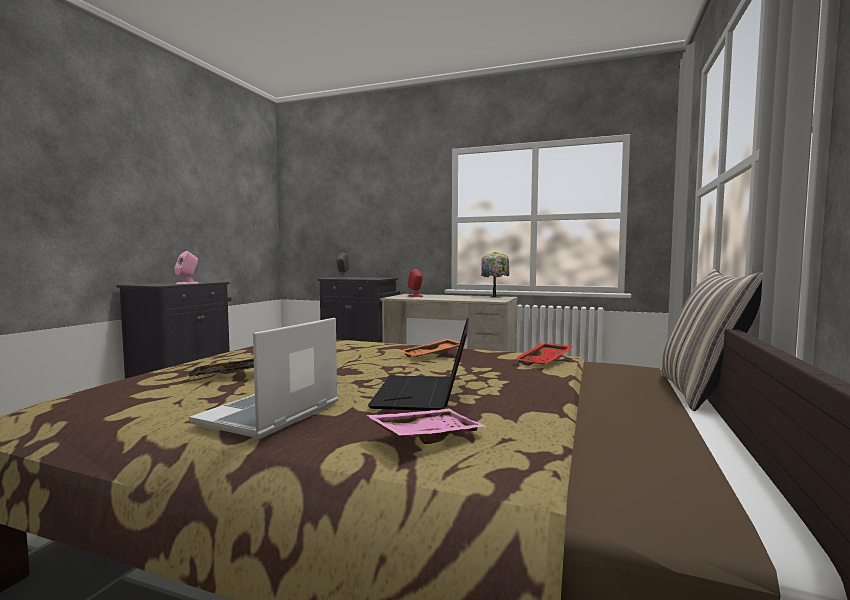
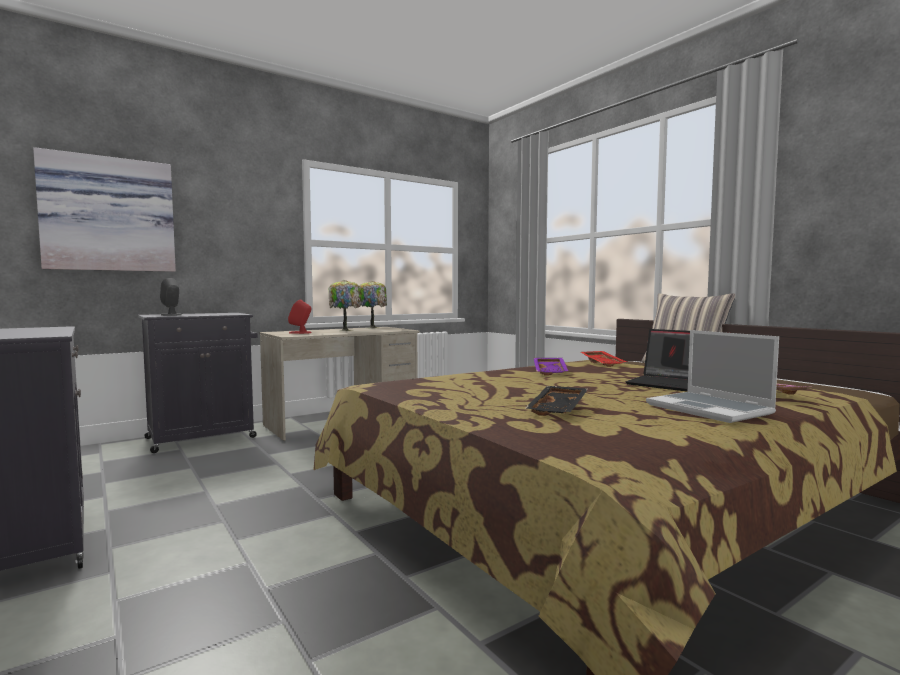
camera: 55 degrees left, 0 degrees up
(187, 283) = (48, 331): pink speaker -> none
(330, 212) = (109, 214): none -> picture
(433, 355) = (551, 372): orange tray -> purple tray
(455, 297) = (345, 330): none -> table lamp

